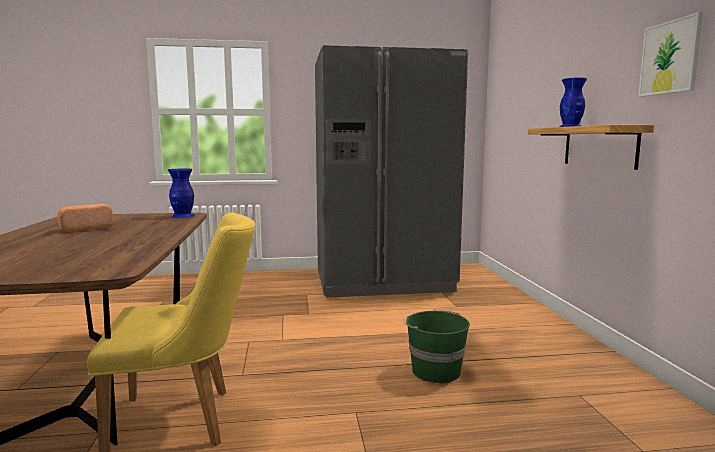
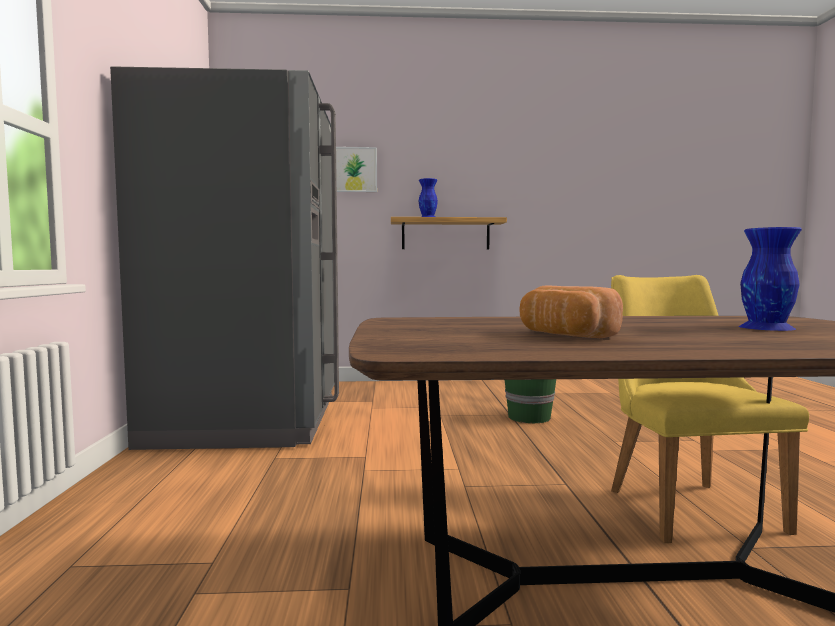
camera: 85 degrees left, 5 degrees down
(182, 216) = (411, 320): blue vase -> blue vase (767, 327)
(670, 57) = (508, 179): picture -> picture (355, 169)

